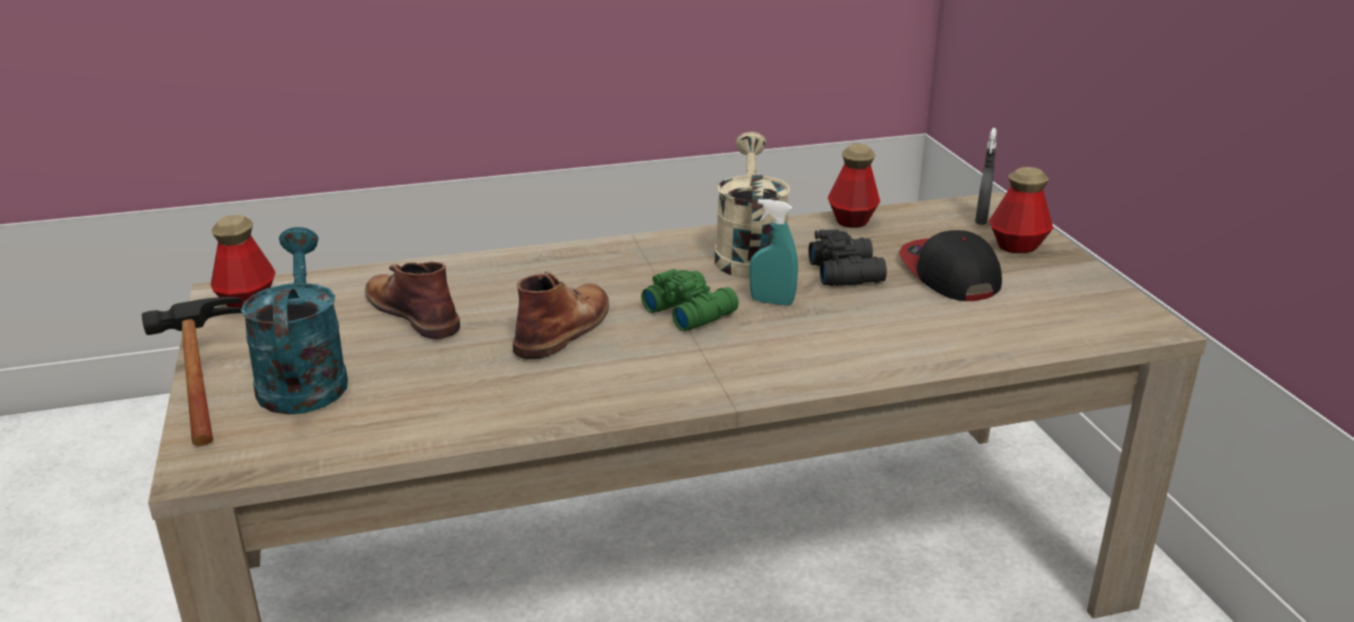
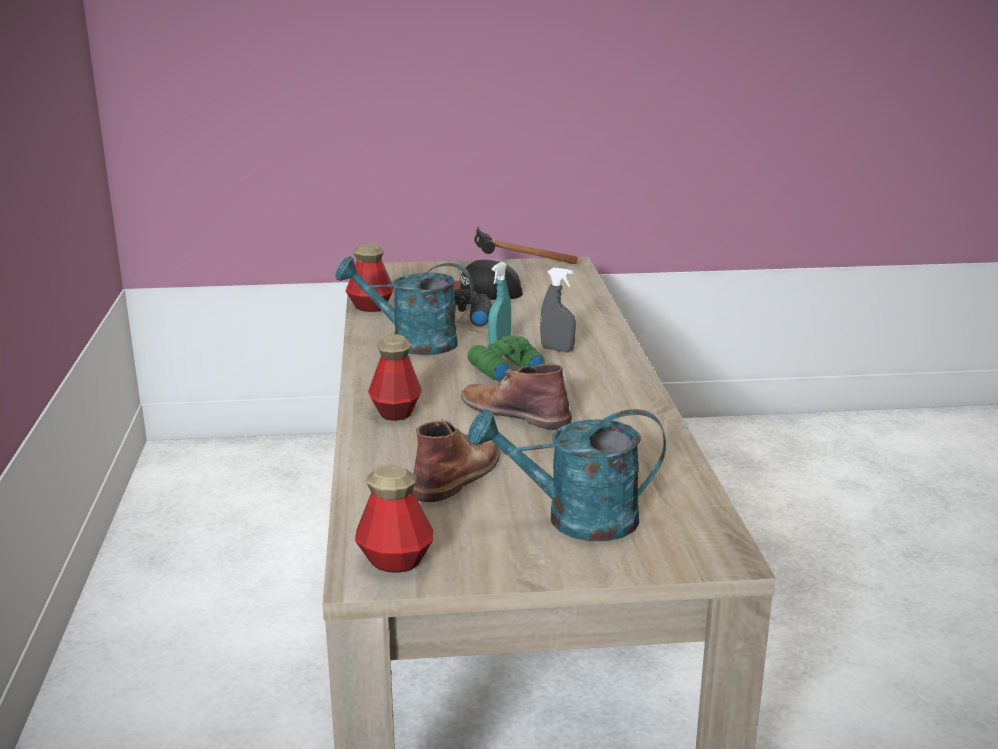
camera: 80 degrees left, 5 degrees down
(198, 384) = (576, 573): hammer -> hammer (512, 267)
(412, 311) = (459, 473): brown boot -> brown boot turned 150 degrees clockwise
(749, 254) = (412, 343): beige watering can -> turquoise watering can
(981, 219) = (396, 274): grey spray bottle -> grey spray bottle (557, 349)
(1017, 246) = (446, 272): bottle -> bottle (395, 412)

